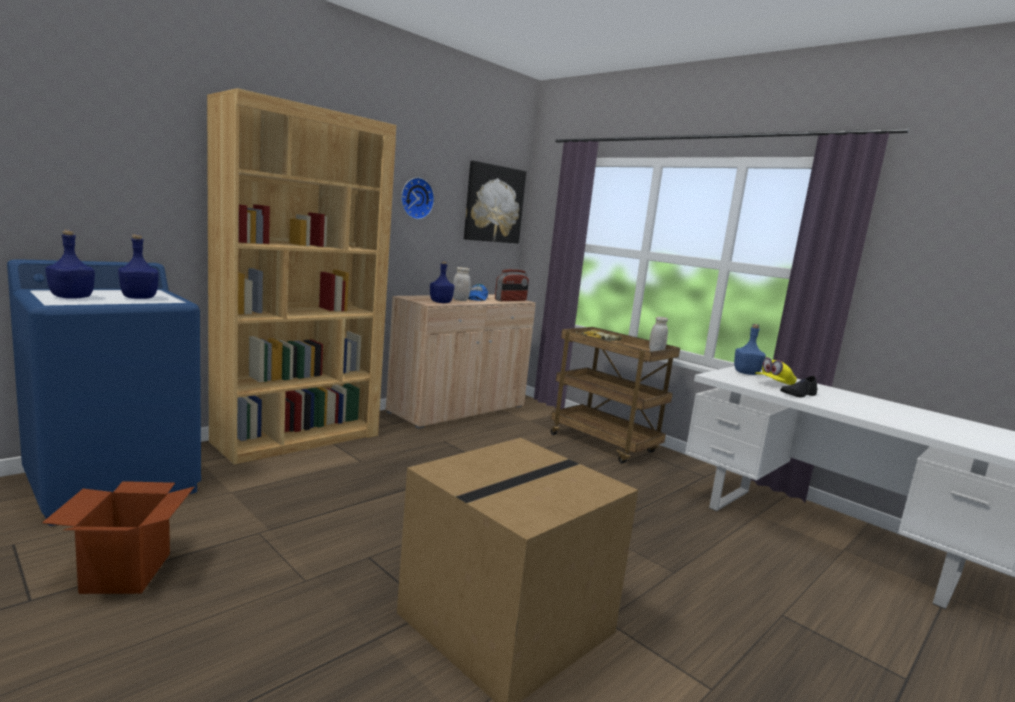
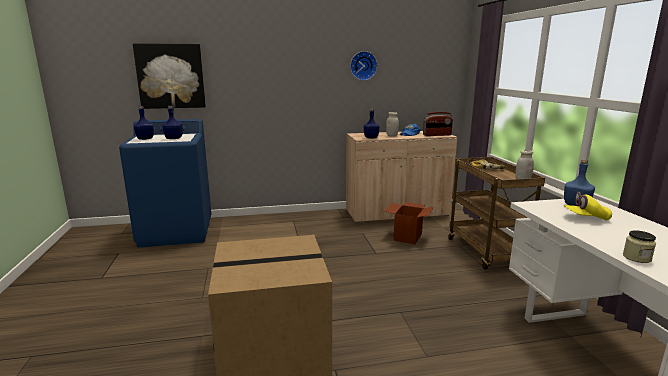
camera: 35 degrees right, 5 degrees up
(127, 572) = (141, 274): cardboard box -> cardboard box (407, 237)
(298, 438) = (279, 220): brown bookcase -> none
(494, 204) = (432, 62): picture -> picture (171, 76)
(798, 394) = (594, 230): black shoe -> none
(863, 414) = (636, 258): none -> jar

